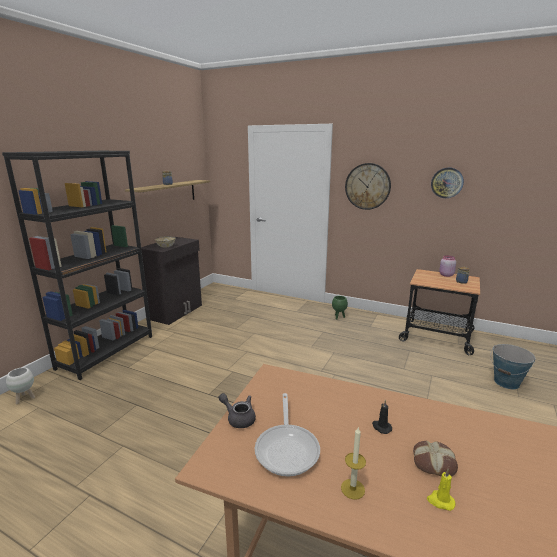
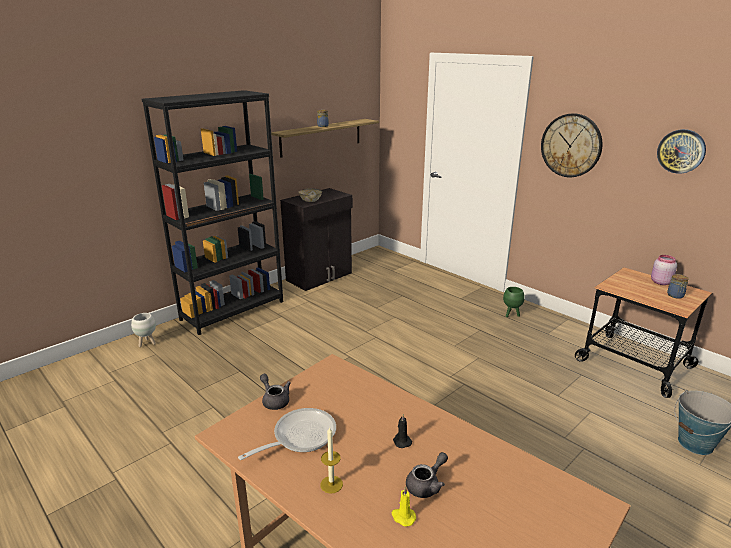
camera: 20 degrees right, 5 degrees up
(287, 448) = (299, 436): frying pan -> frying pan turned 150 degrees counterclockwise
(434, 462) = (426, 485): bread -> grey teapot

